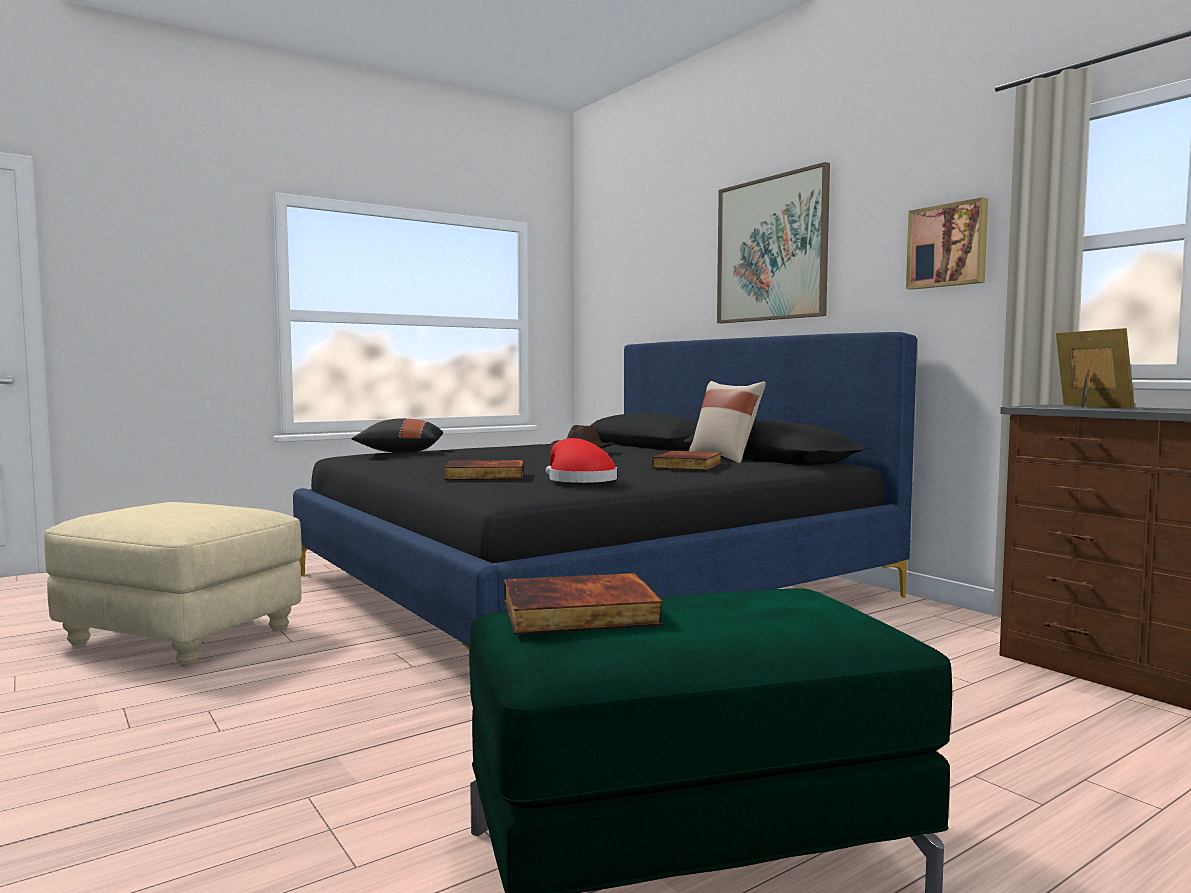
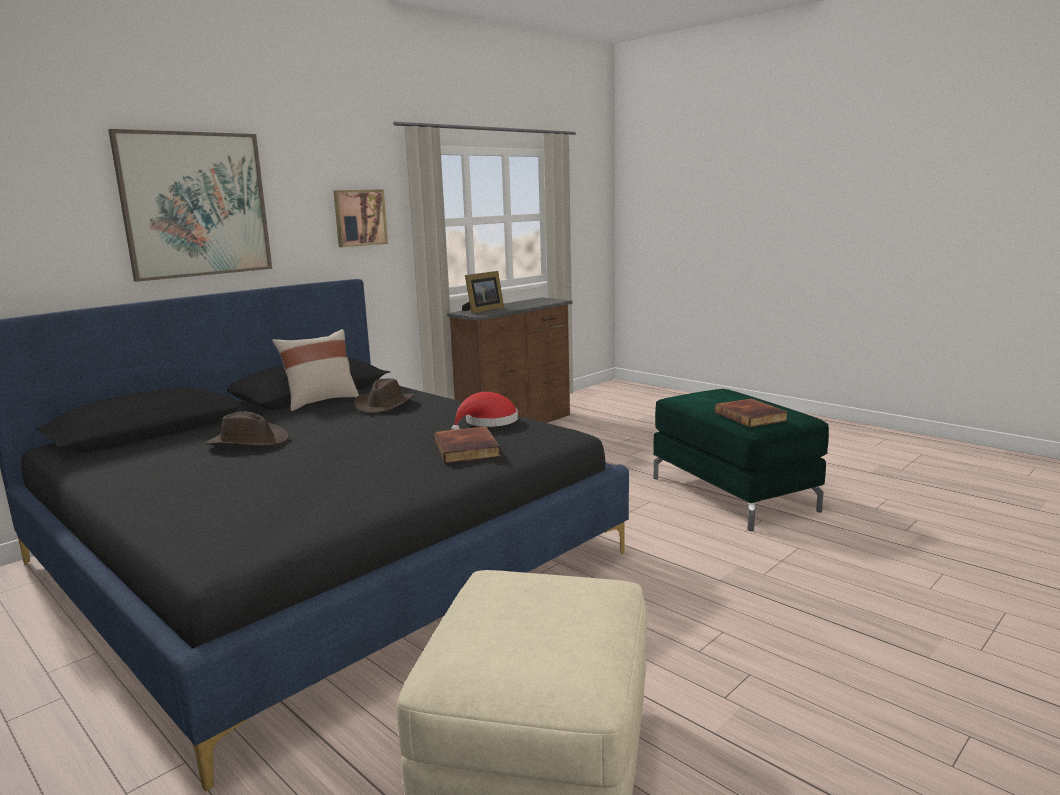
camera: 100 degrees left, 10 degrees up
(400, 452) = (221, 522): black pillow -> none
(689, 466) = (385, 405): book -> brown hat
(1088, 406) = (482, 310): picture frame -> picture frame turned 150 degrees clockwise

